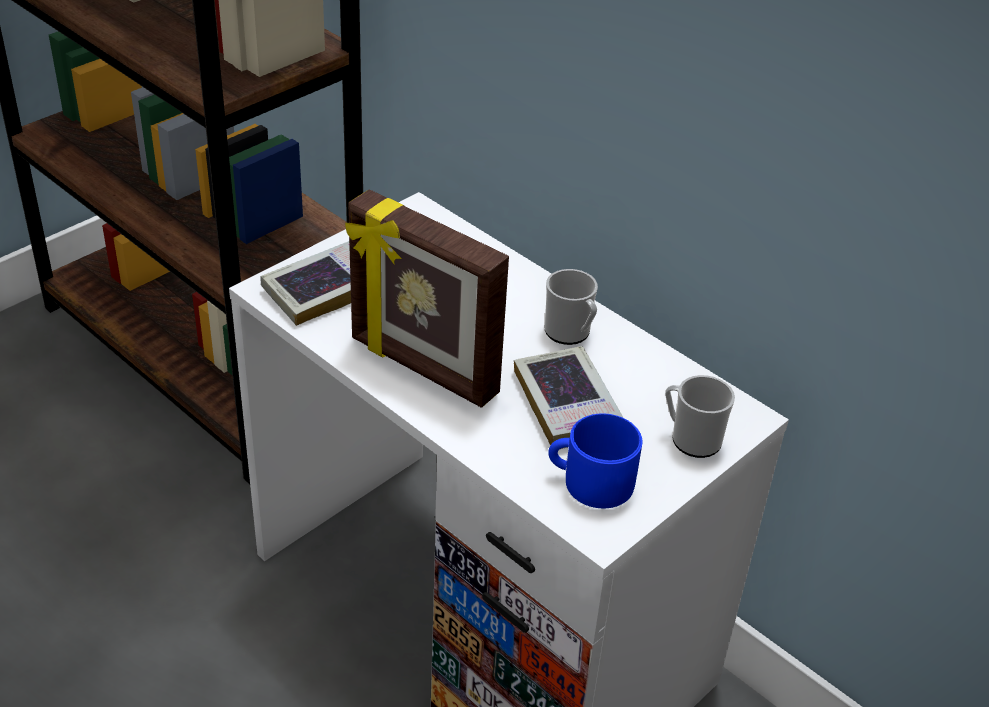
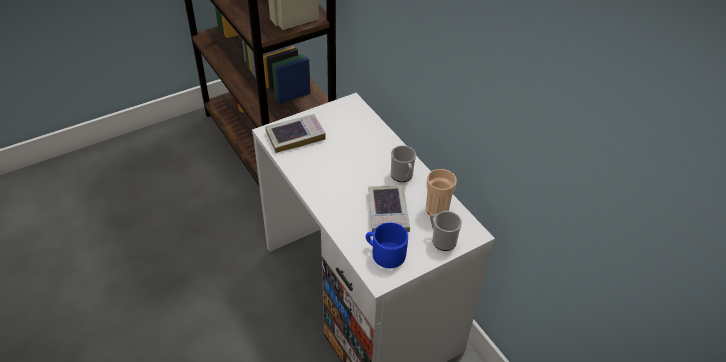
camera: 15 degrees right, 5 degrees up
(422, 368) = (326, 183): picture frame -> none
(660, 384) = (437, 209): none -> cup

